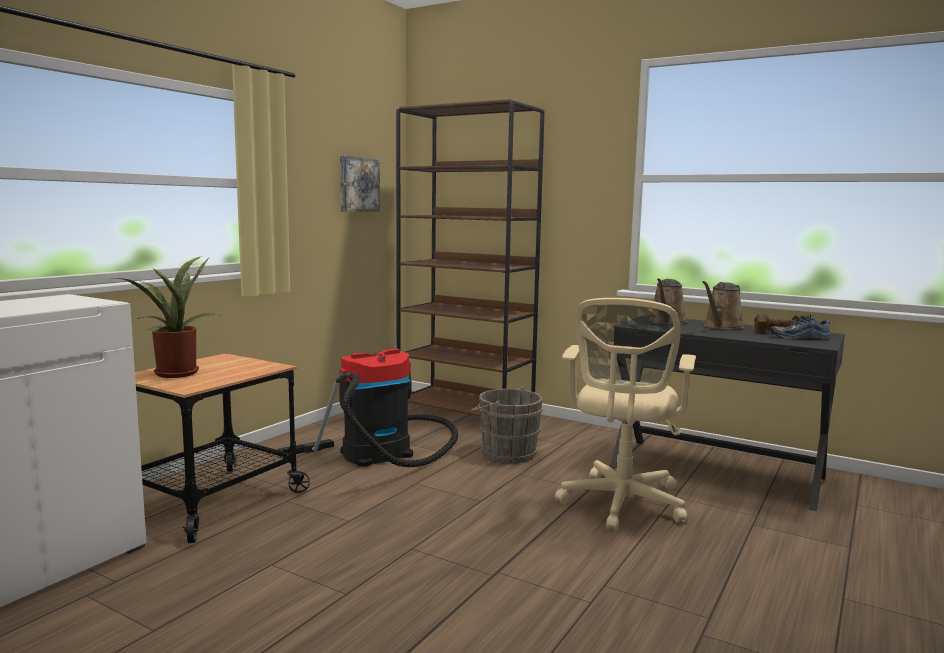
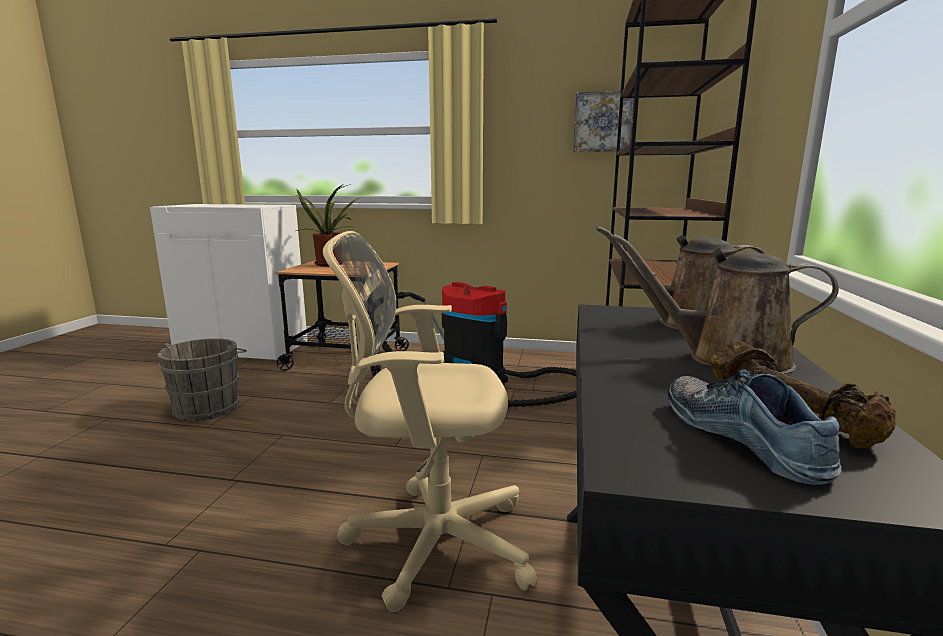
camera: 70 degrees right, 5 degrees up
(505, 452) = (541, 436): grey bucket -> grey bucket (209, 407)

